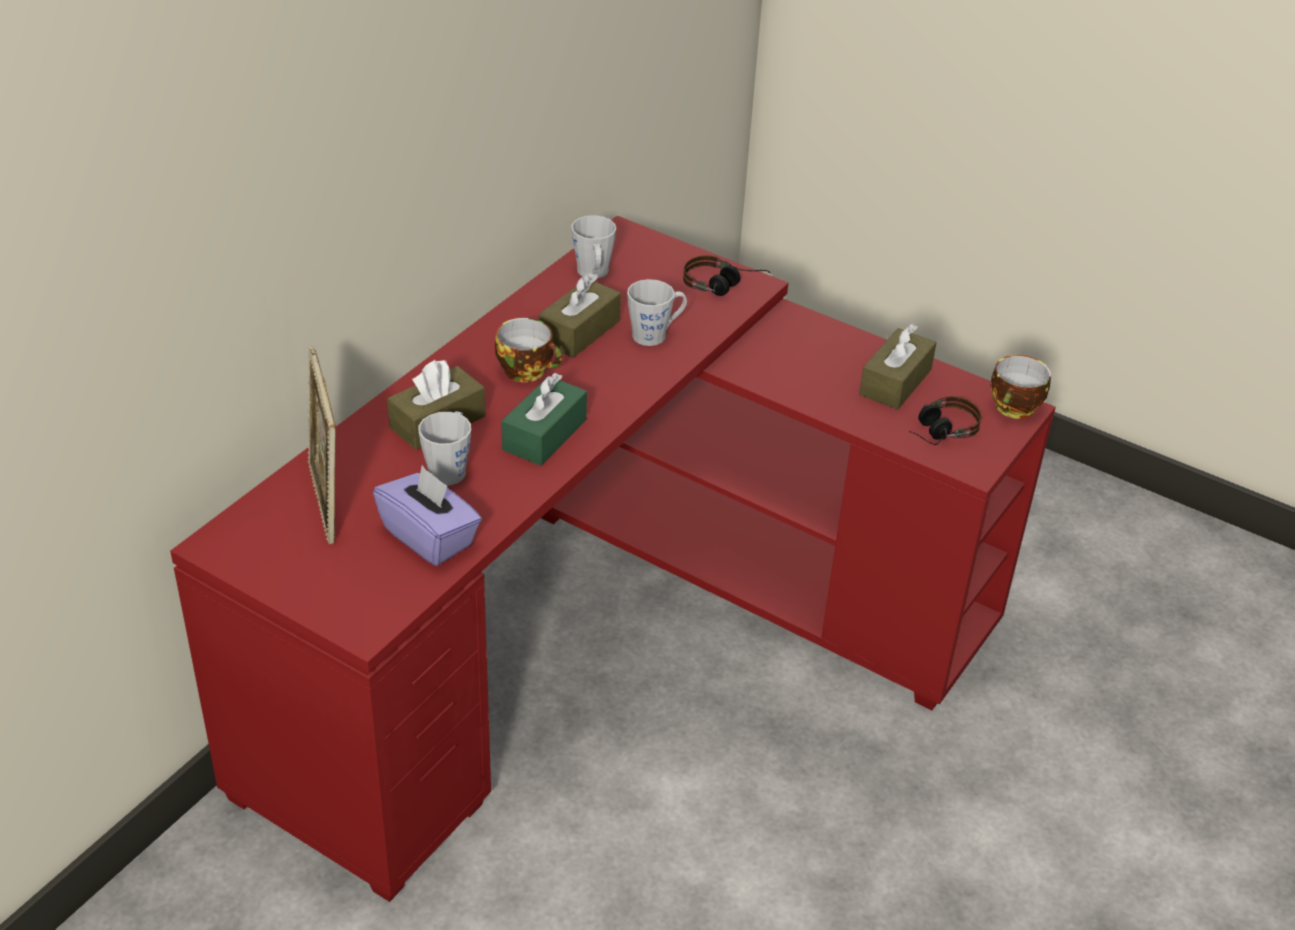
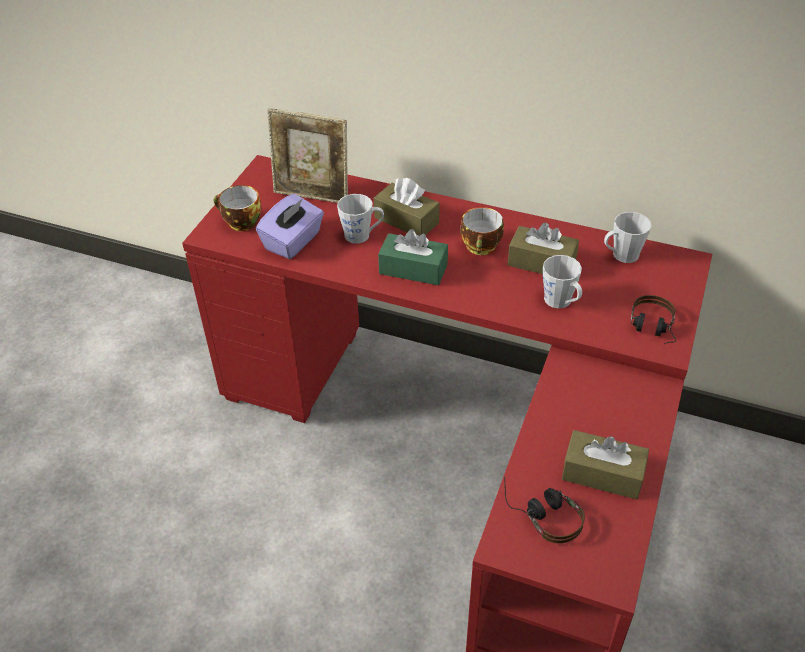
camera: 80 degrees right, 5 degrees up
(327, 502) = (312, 196): picture frame -> picture frame turned 135 degrees counterclockwise
(1015, 409) = (610, 575): cup -> cup (240, 223)

